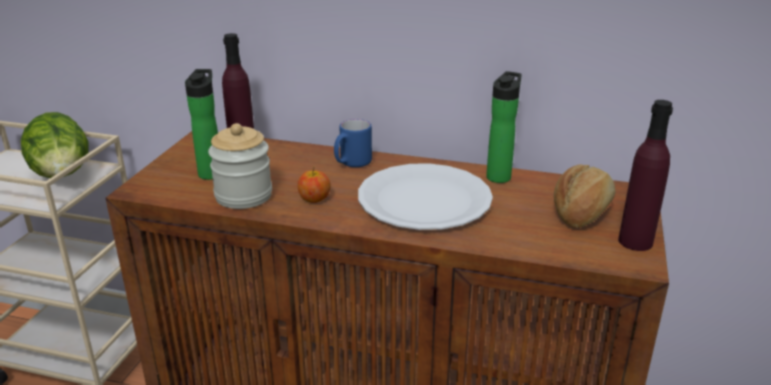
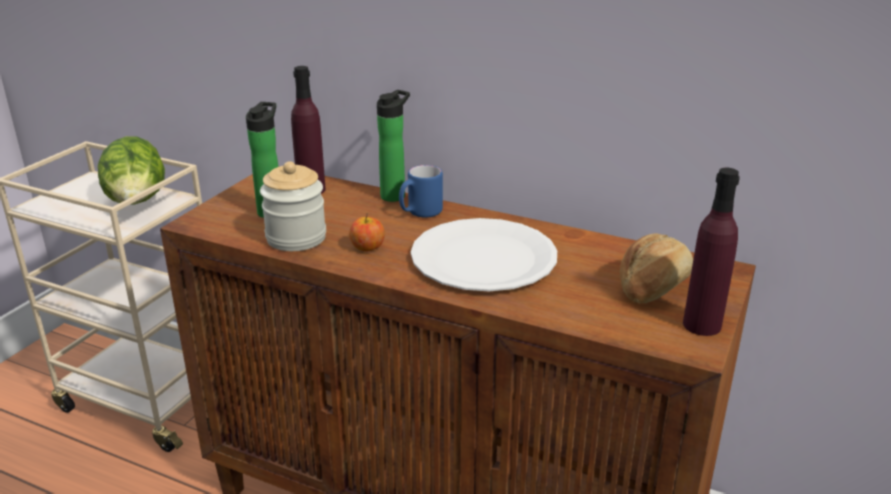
camera: 10 degrees right, 0 degrees up
(499, 176) = (577, 239): bottle -> bottle (395, 195)

